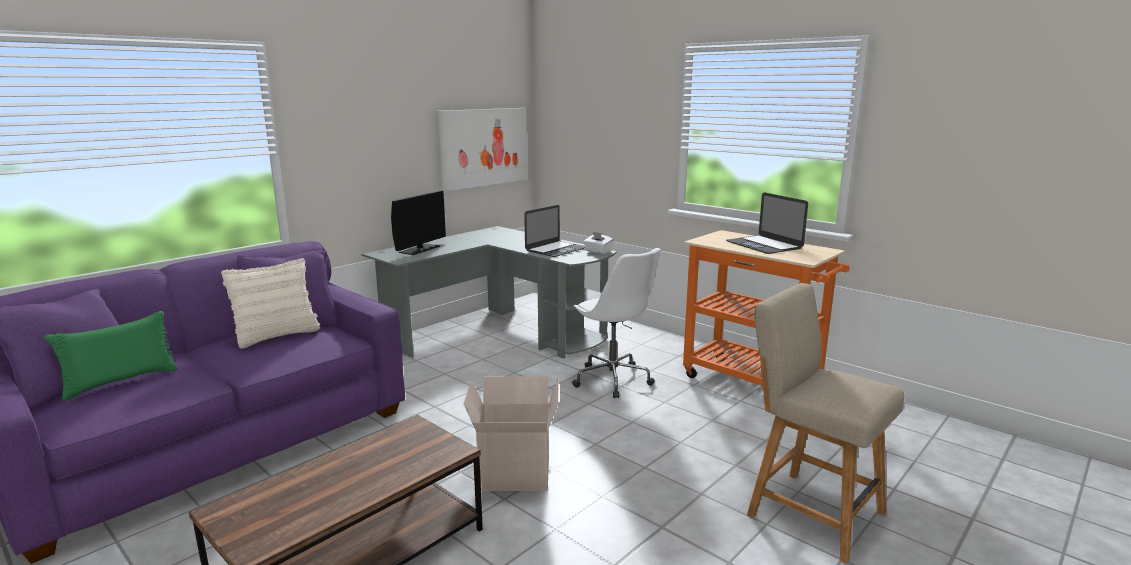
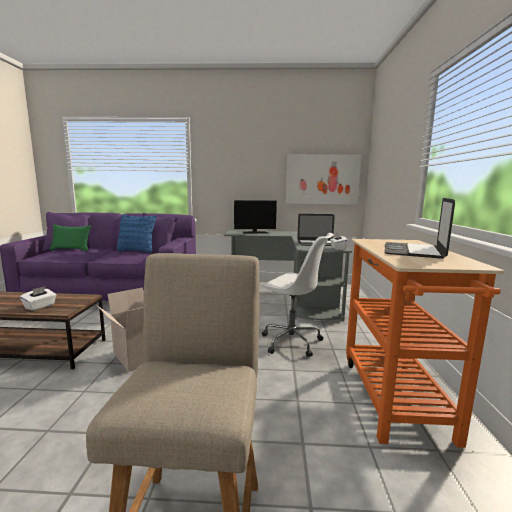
camera: 50 degrees right, 5 degrees down
(277, 336) = (137, 251): beige pillow -> blue pillow
(401, 465) = (40, 306): none -> white tissue box
(613, 381) = (293, 342): white office chair -> white office chair turned 75 degrees counterclockwise

